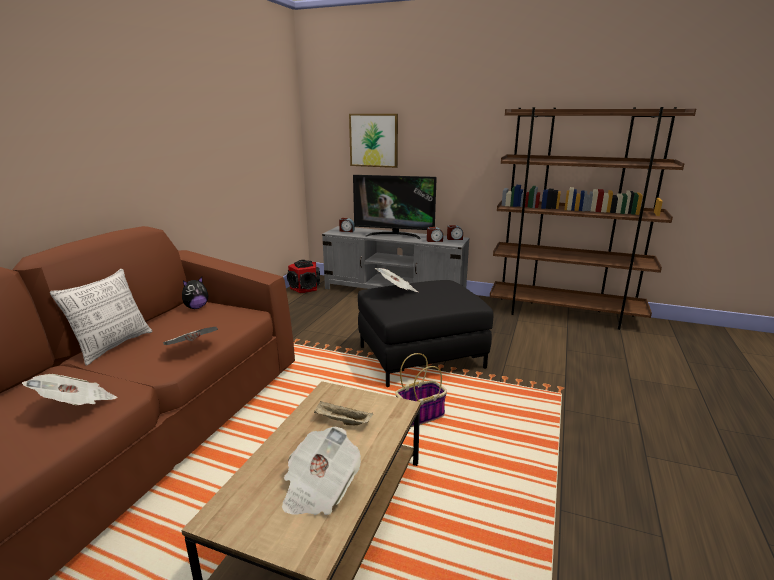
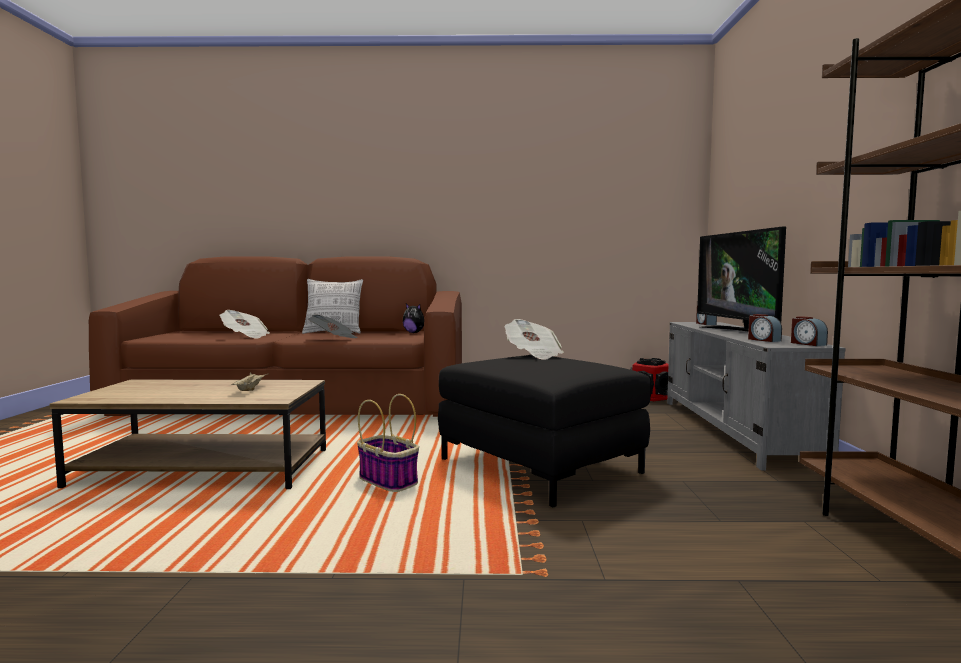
camera: 70 degrees right, 15 degrees down
(319, 488) = (153, 393): newspaper -> none
(374, 140) = (757, 187): picture -> none

